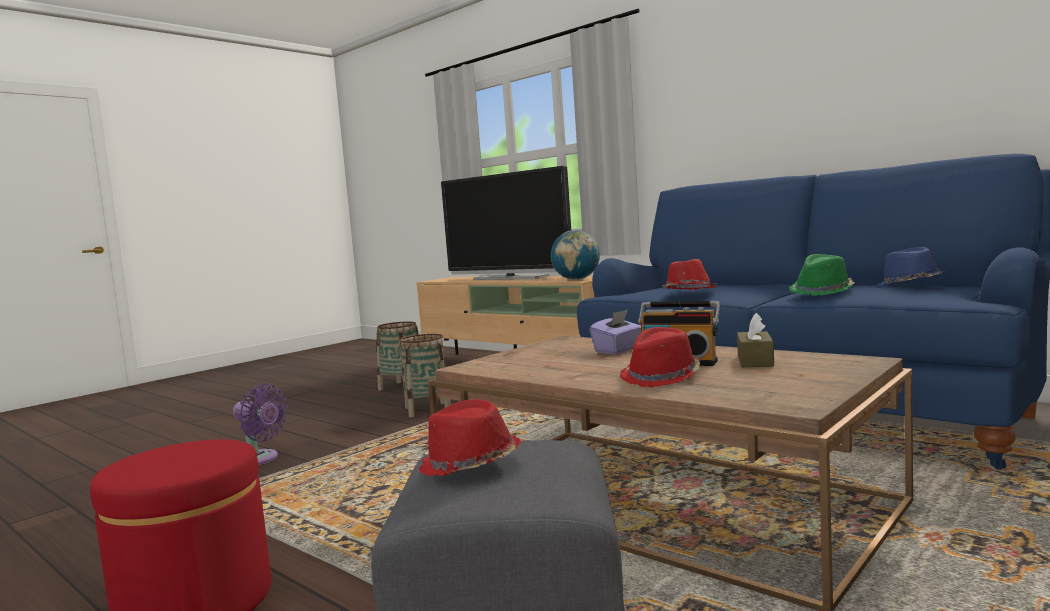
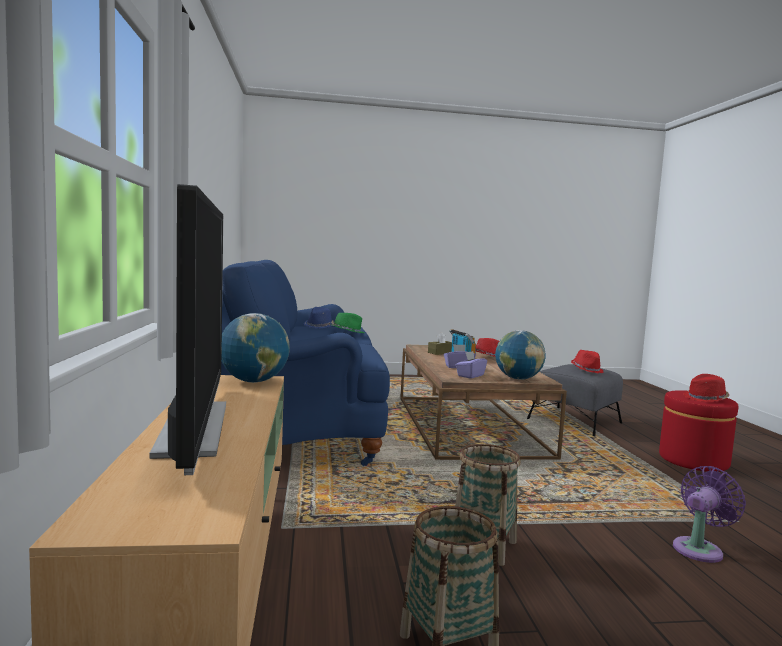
camera: 140 degrees left, 0 degrees up
(259, 459) = (700, 549): purple fan -> purple fan turned 75 degrees clockwise
(501, 358) = (518, 379): none -> globe
(561, 346) = (470, 376): none -> purple tissue box
(688, 292) = (364, 345): red hat -> red hat (706, 399)

